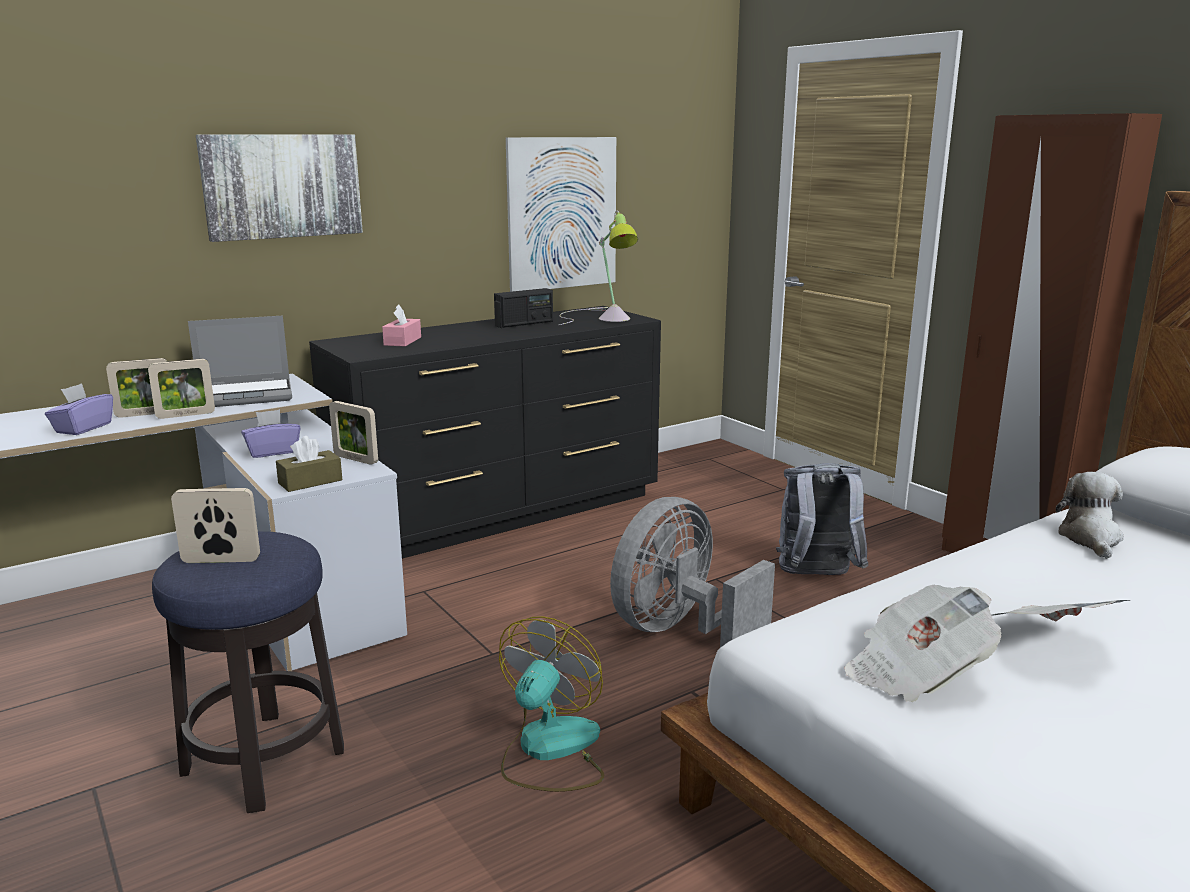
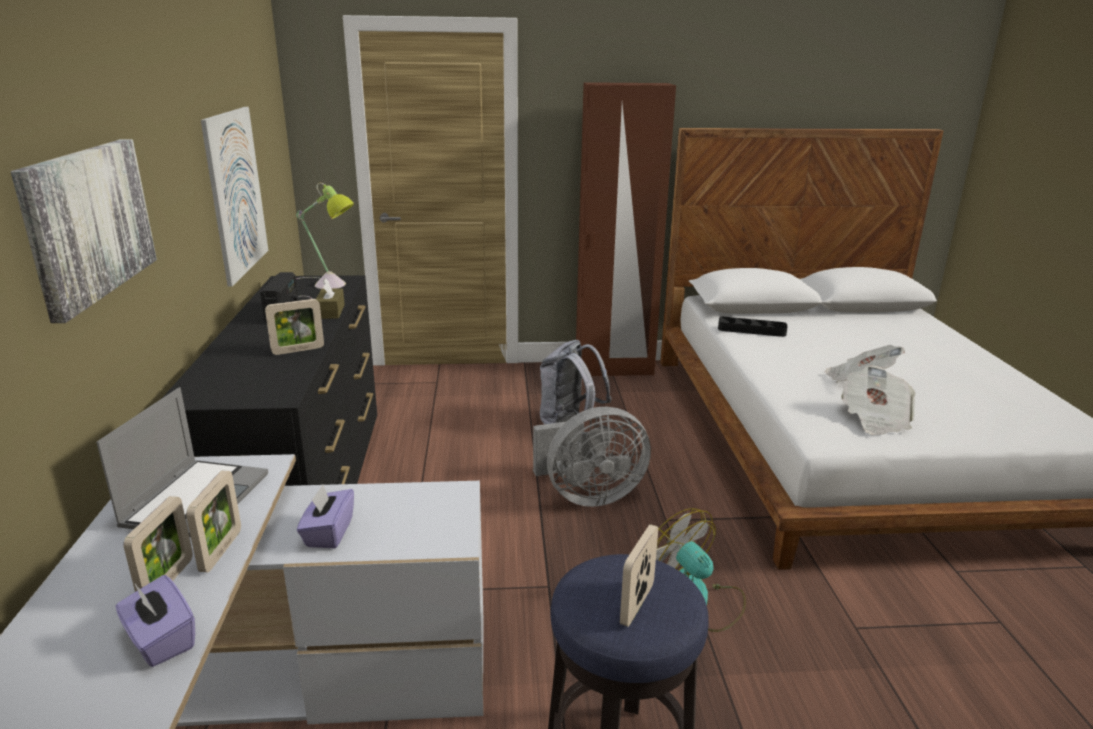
camera: 60 degrees left, 5 degrees up
(310, 482) = (453, 527): brown tissue box -> brown tissue box (330, 311)
(355, 459) = (416, 492): picture frame -> picture frame (298, 350)
(402, 341) = (252, 369): pink tissue box -> none
(679, 630) = (588, 495): grey fan -> grey fan turned 90 degrees counterclockwise
(1090, 539) = (751, 330): plush toy -> black tray

